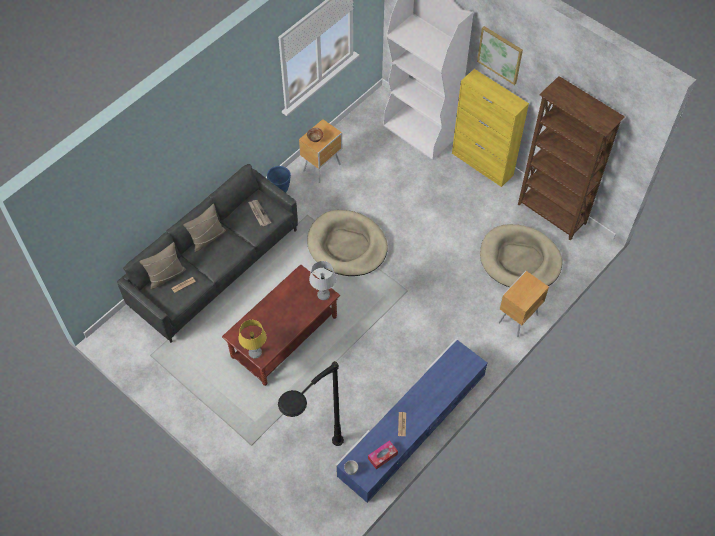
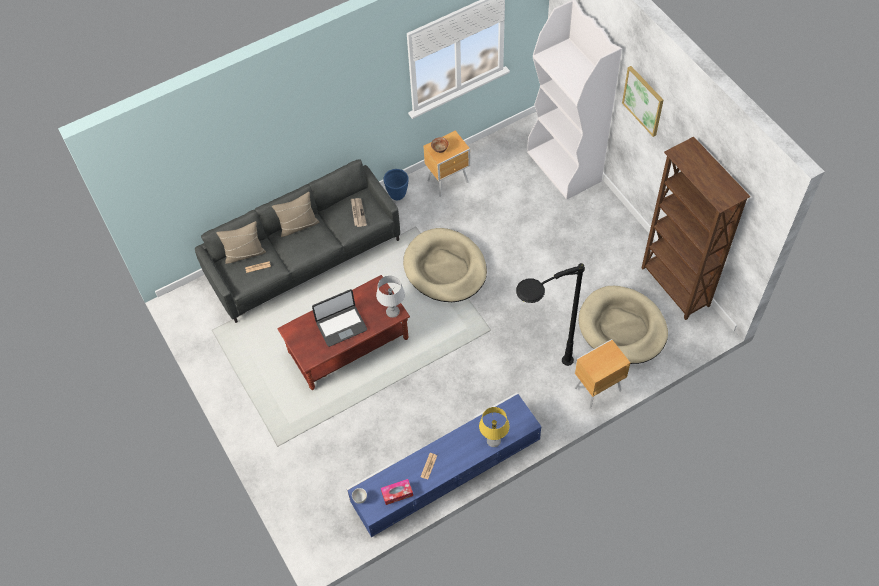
camera: 20 degrees right, 0 degrees up
(255, 353) = (303, 353): yellow table lamp -> yellow table lamp (493, 441)
(280, 319) = (341, 325): none -> laptop
(312, 467) = (329, 485): black floor lamp -> black floor lamp (536, 378)
(482, 164) = (618, 216): yellow cabinet -> none

